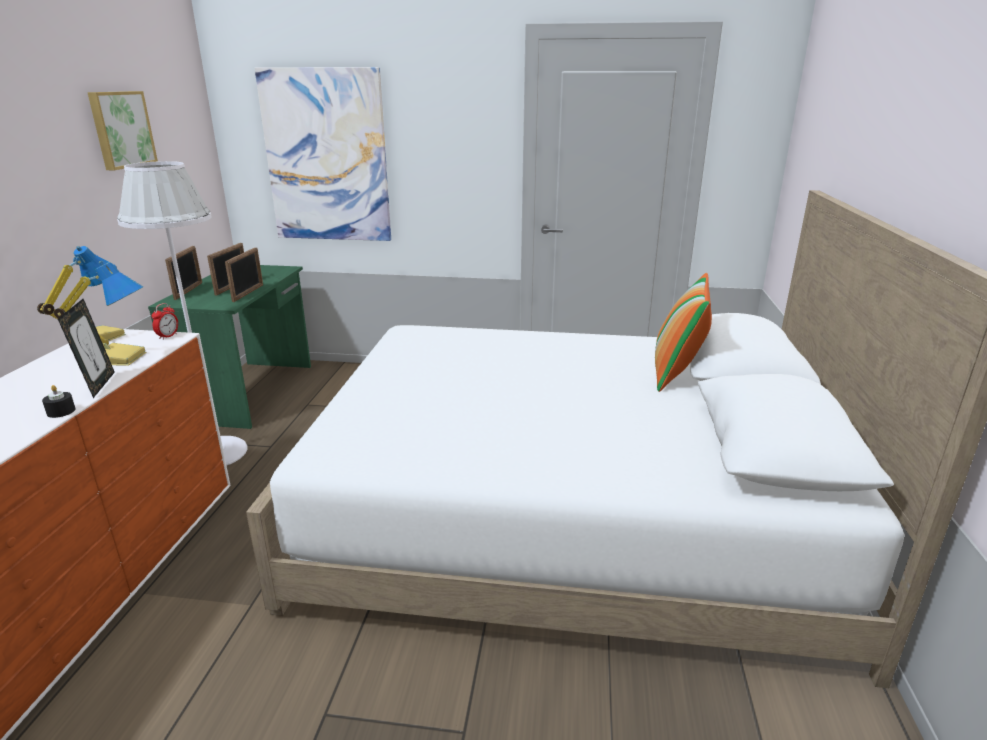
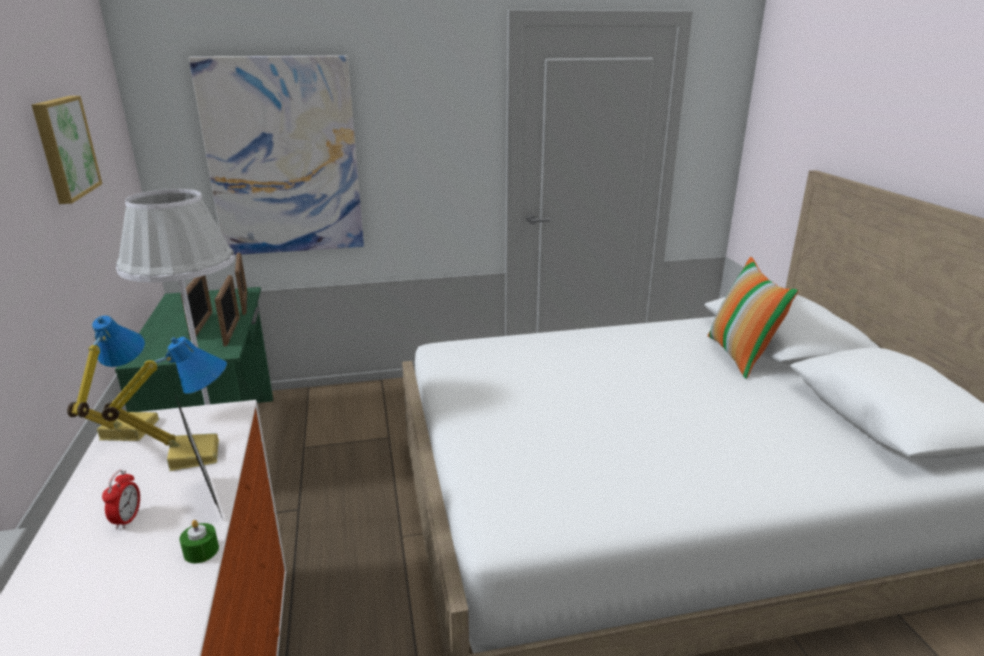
camera: 20 degrees left, 0 degrees up
(61, 411) = (201, 551): black candle -> green candle
(168, 336) = (221, 411): alarm clock -> alarm clock (128, 519)
(188, 291) = (149, 339): picture frame -> picture frame (244, 303)

